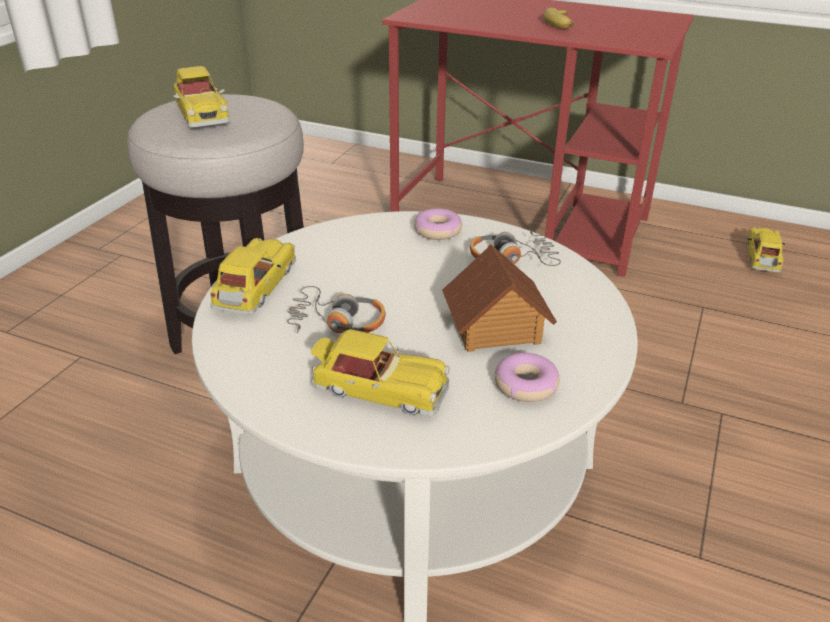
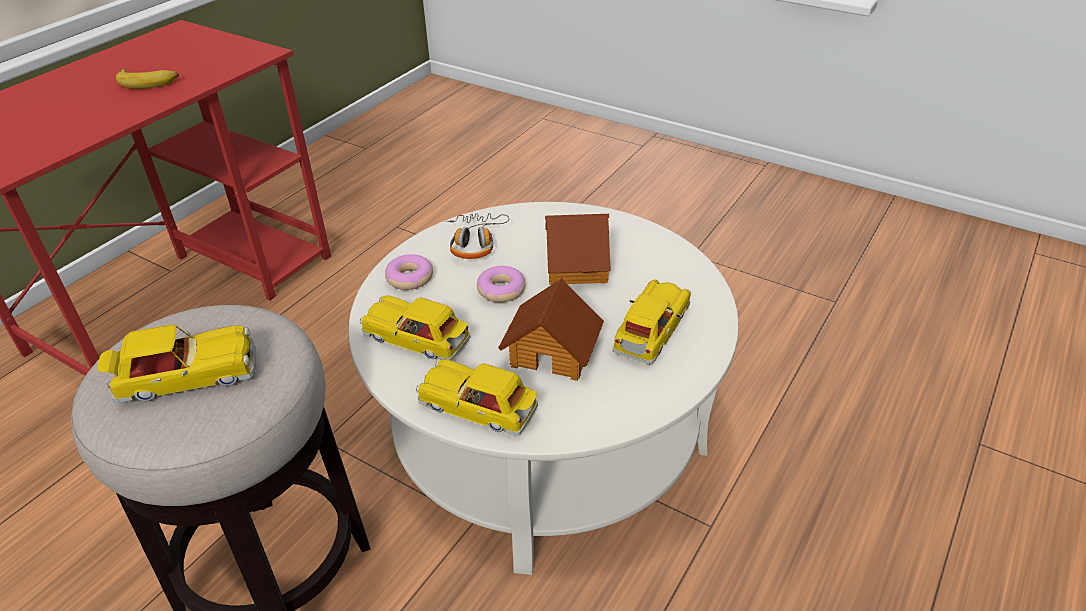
camera: 80 degrees left, 5 degrees up
(337, 322) = (553, 351): headphones -> toy house
(525, 385) = (650, 261): donut -> donut (501, 290)
(762, 257) = (343, 178): toy car -> toy car (418, 339)

